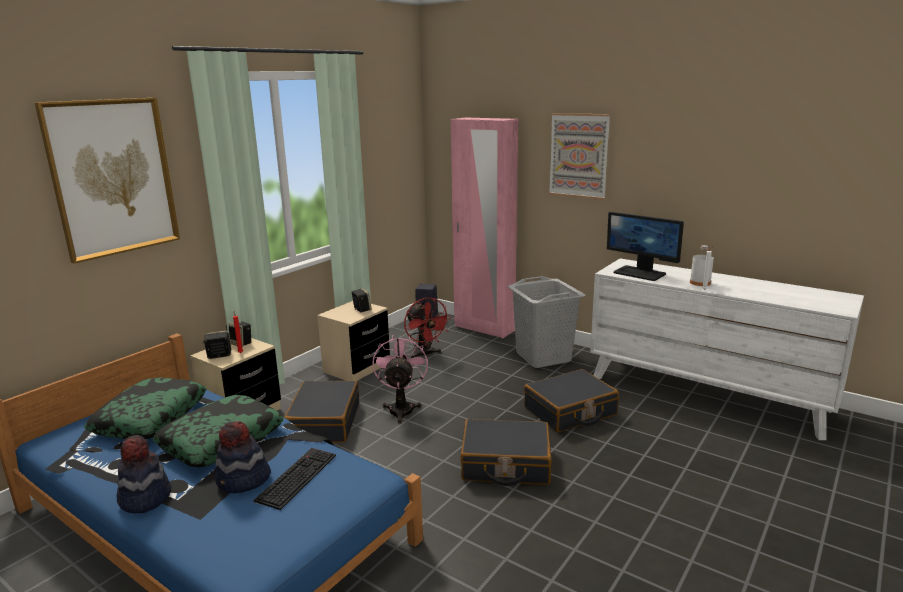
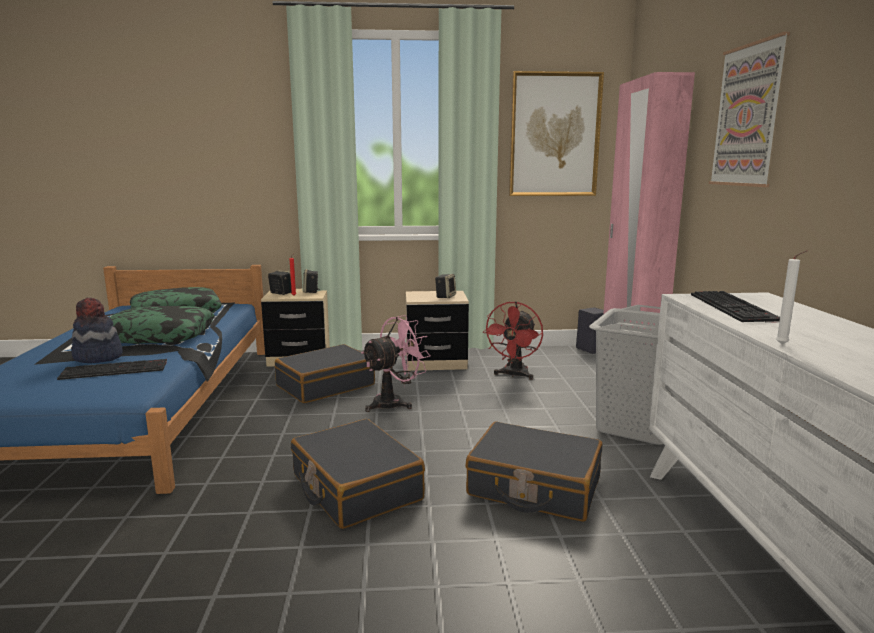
camera: 50 degrees right, 5 degrees down
(113, 177) = (220, 116): picture -> picture (554, 135)
(144, 498) = (59, 344): hat -> none
(640, 273) = (735, 307): monitor -> keyboard
(700, 283) = (808, 338): white bottle -> none

